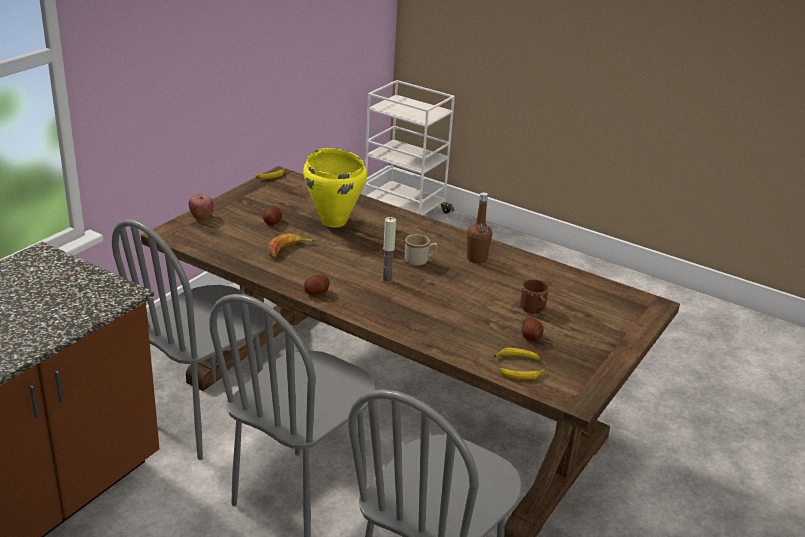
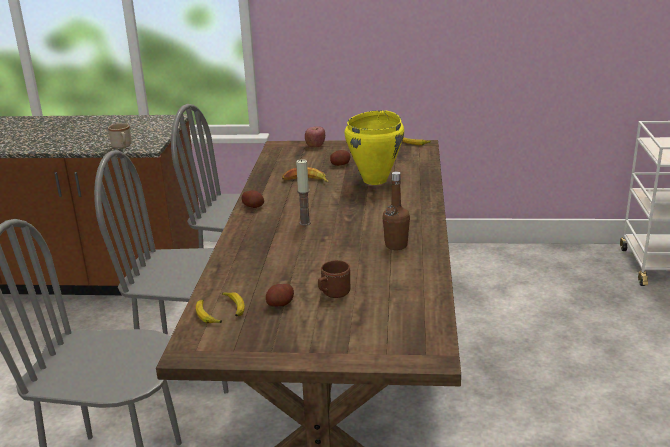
camera: 65 degrees right, 5 degrees down
(420, 261) = (356, 225): beige mug -> beige mug (122, 146)

